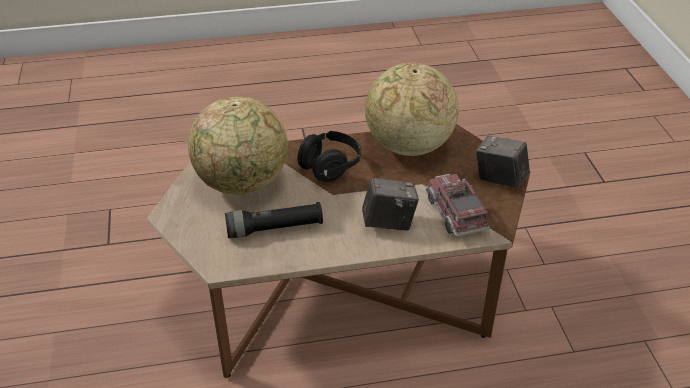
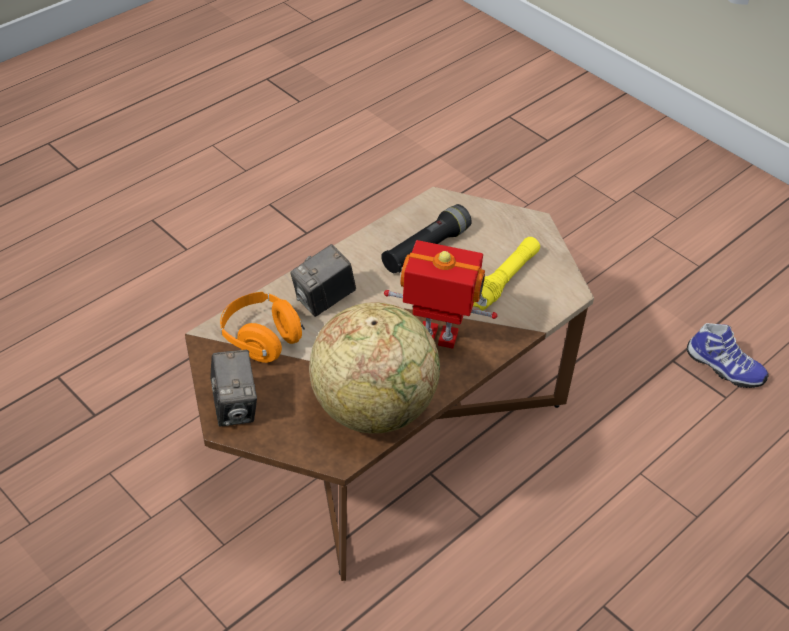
camera: 145 degrees right, 5 degrees up
(85, 224) = (723, 368): none -> shoe
(242, 183) = (505, 280): globe -> yellow flashlight
(330, 167) = (437, 338): black headphones -> toy robot
(455, 214) = (261, 339): toy truck -> orange headphones
(500, 179) = (235, 407): camera -> camera turned 75 degrees clockwise

